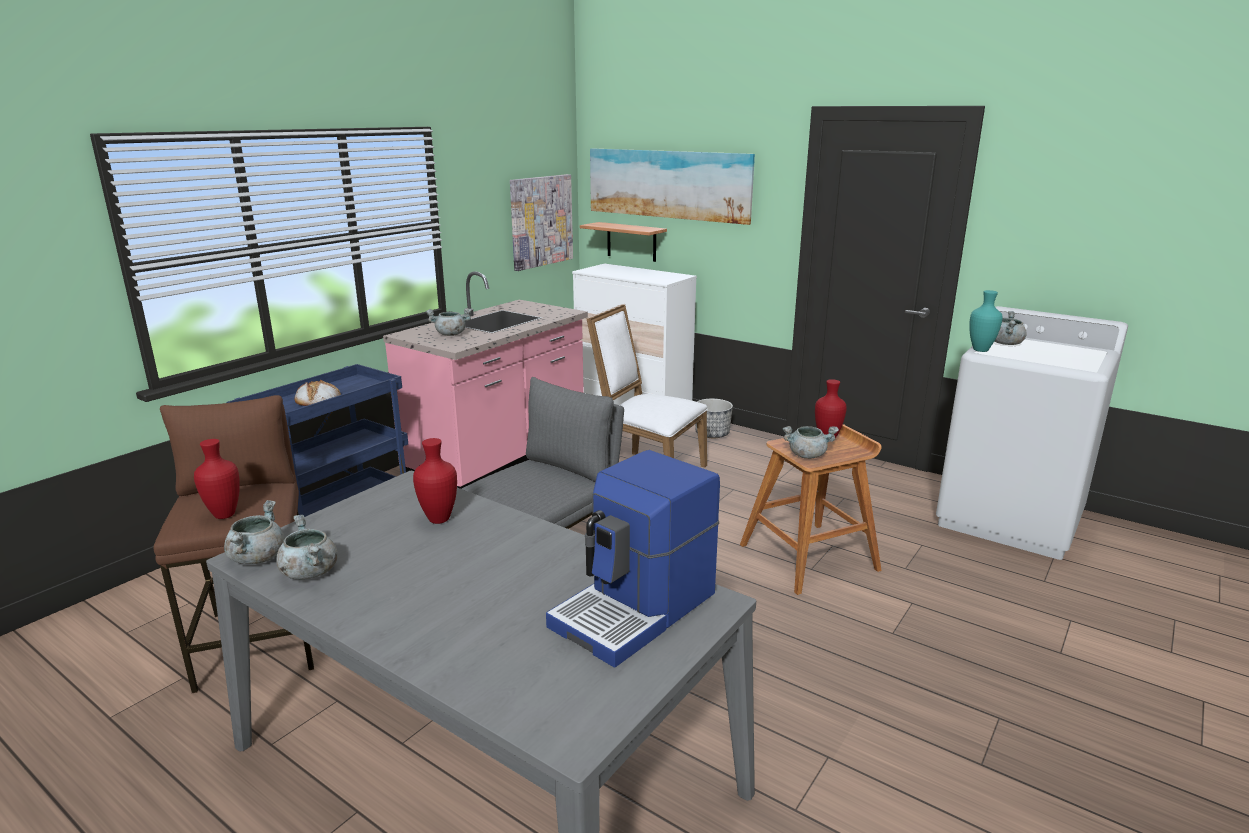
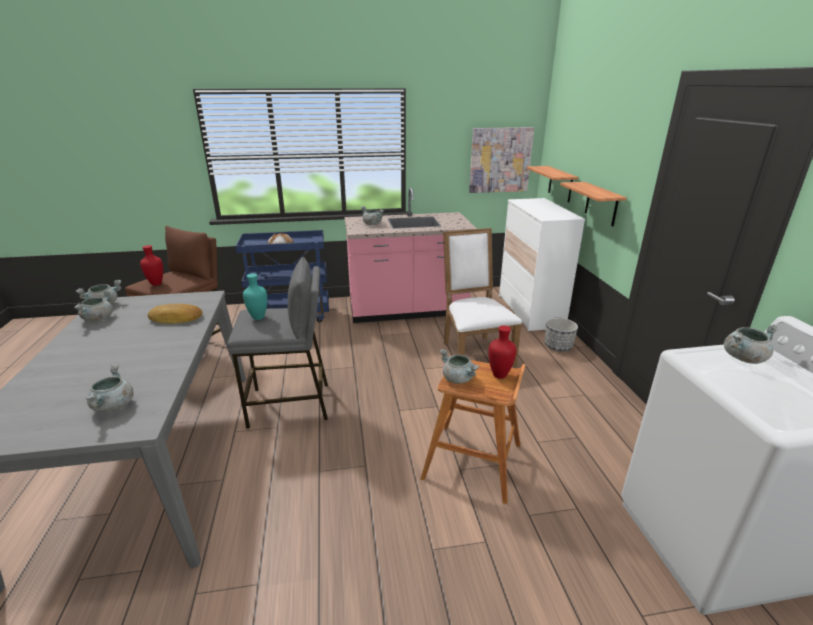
camera: 45 degrees right, 5 degrees up
(440, 519) = (176, 318): red vase -> bread
(637, 610) = (114, 406): coffee machine -> grey cooking pot
(668, 184) = (584, 140): picture -> none
(718, 254) = (601, 204): none -> shelf
(980, 350) = (689, 353): turquoise vase -> turquoise vase (257, 318)

